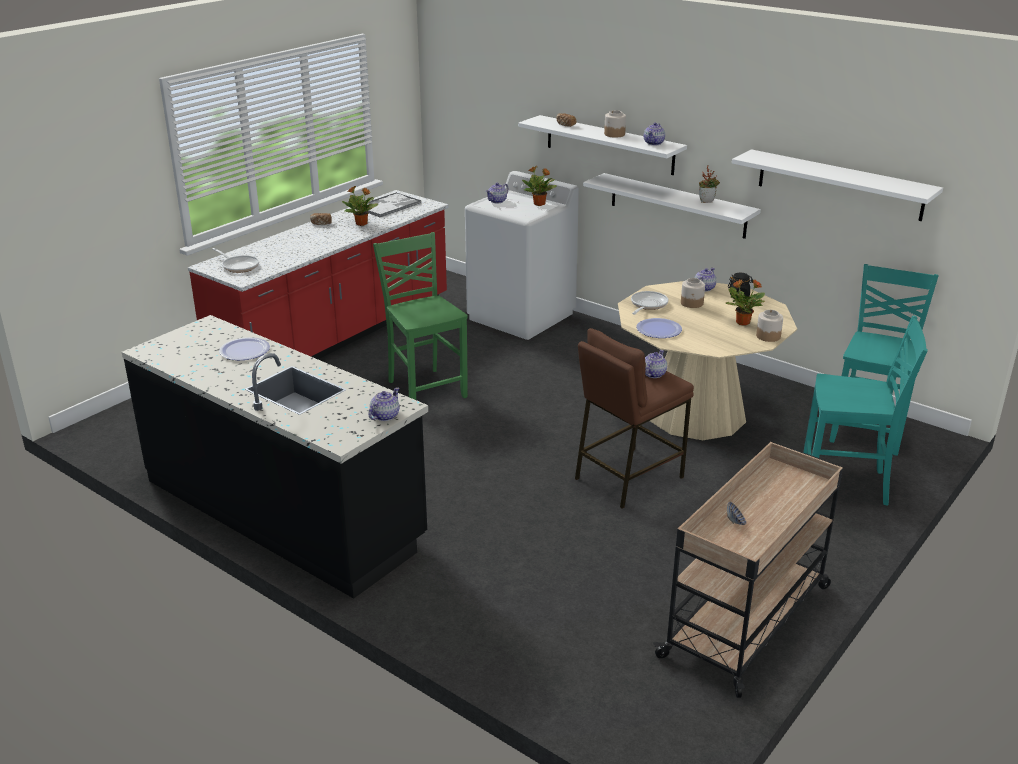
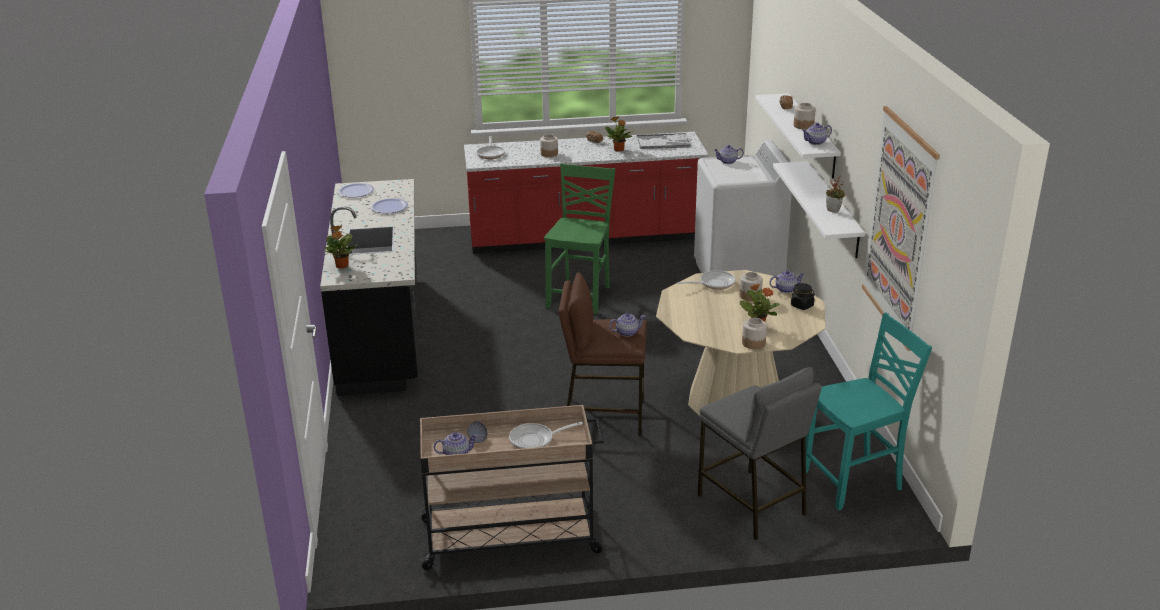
camera: 45 degrees right, 0 degrees up
(301, 247) = (549, 154): none -> jar
(384, 416) = (381, 275): teapot -> teapot (456, 454)
(539, 204) = (754, 174): potted plant -> potted plant (342, 266)
(659, 329) = (683, 303): plate -> plate (356, 191)
(777, 494) = (535, 440): none -> frying pan
(839, 185) = (899, 227): white shelf -> picture
(846, 484) = (751, 505): turquoise chair -> grey stool

